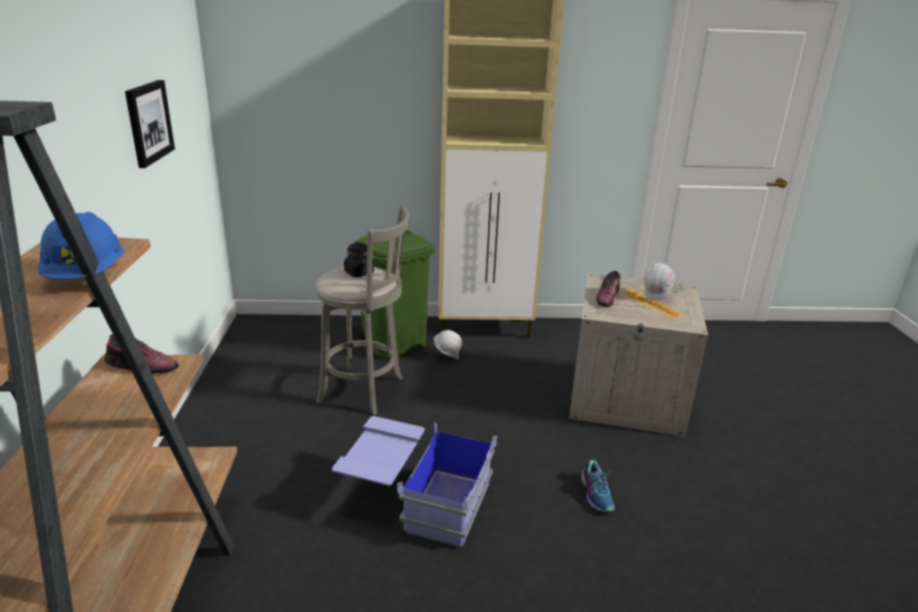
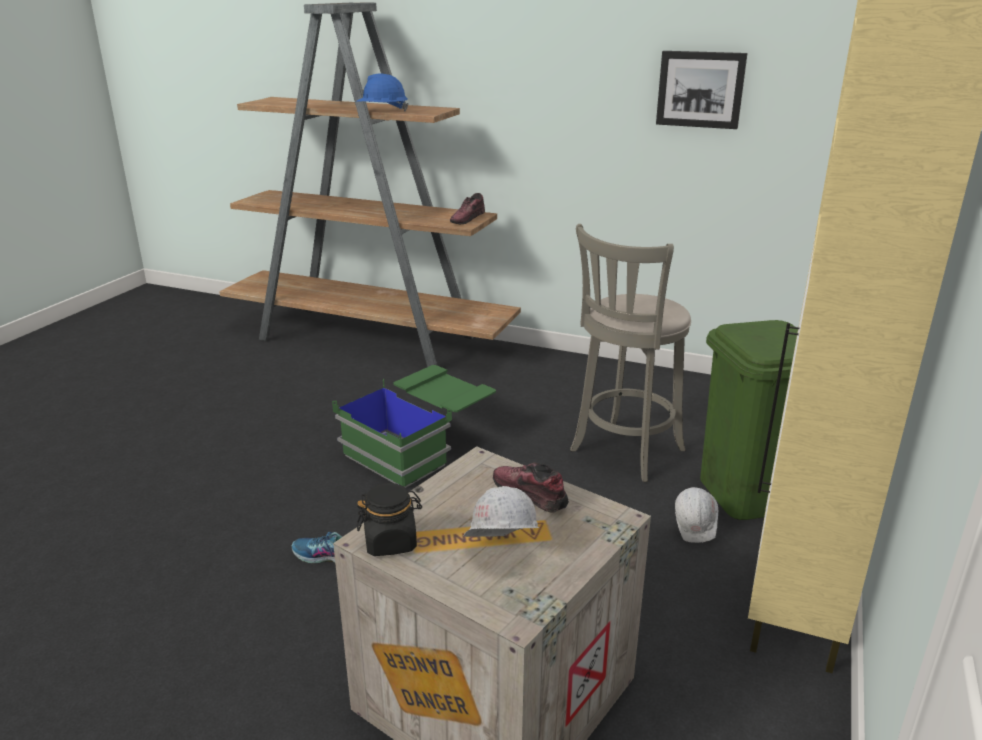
camera: 115 degrees right, 0 degrees up
(359, 273) = (649, 307): black jar -> black jar (391, 542)
(415, 500) = (420, 447): blue storage box -> green storage box

